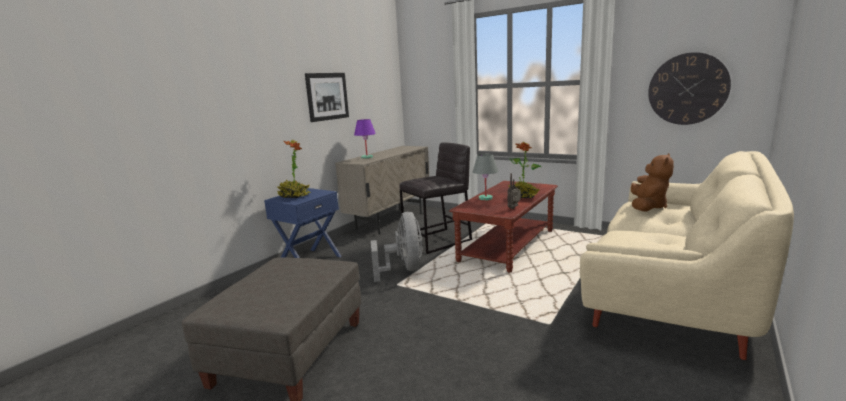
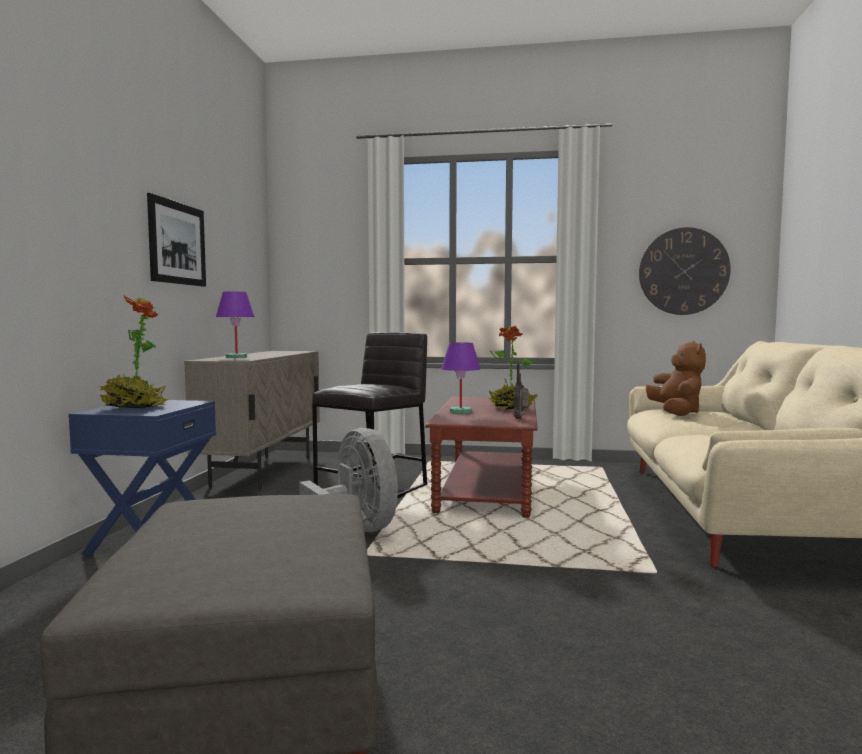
camera: 25 degrees left, 10 degrees down
(485, 198) = (460, 411): grey table lamp -> purple table lamp

